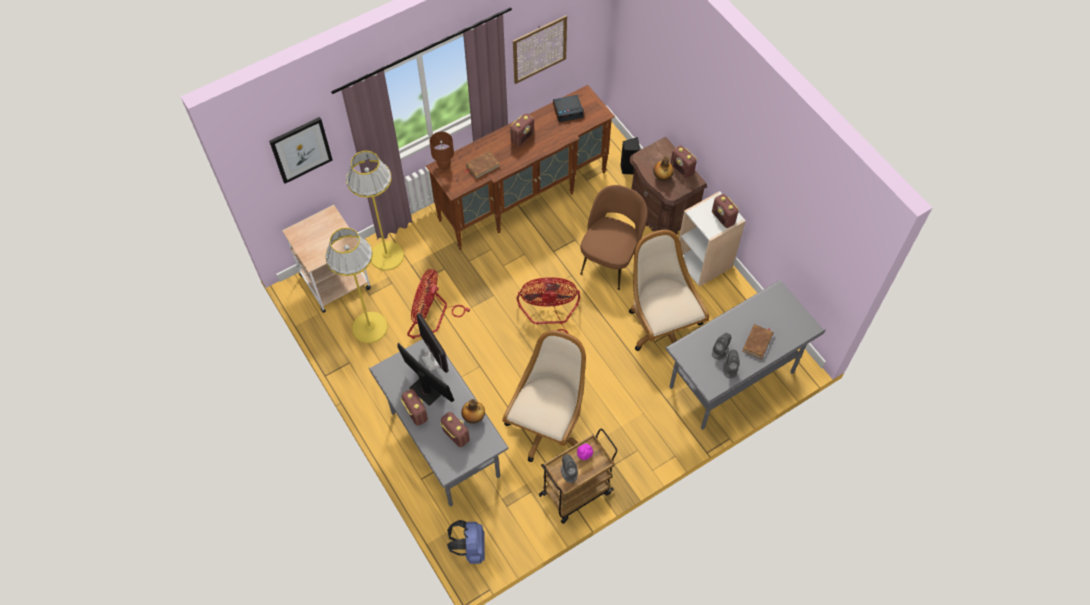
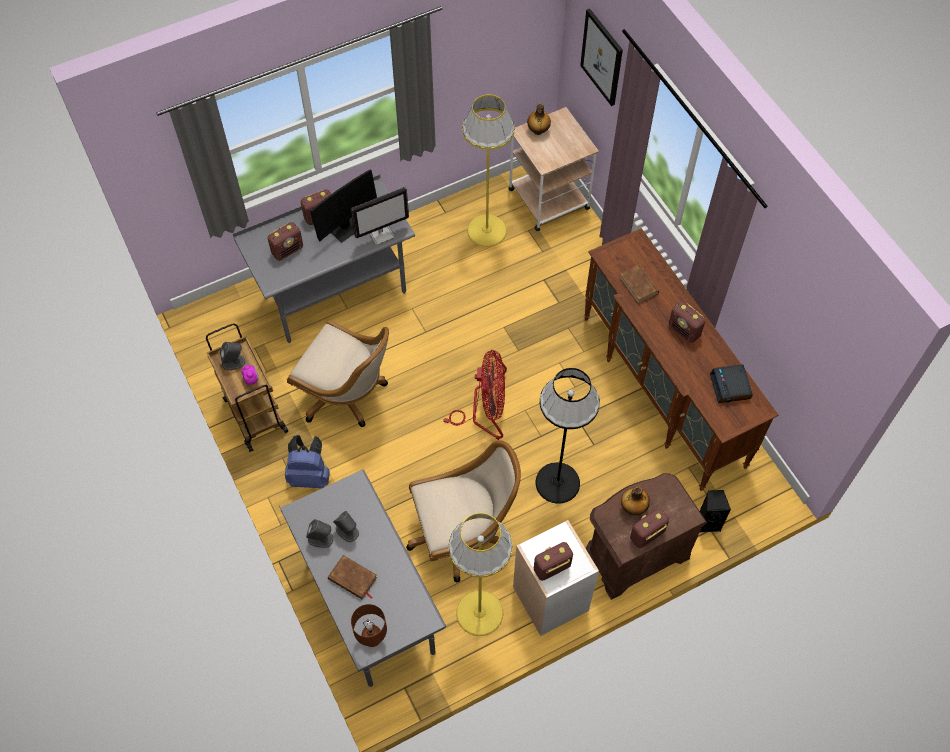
camera: 95 degrees right, 0 degrees up
(387, 255) = (580, 247): yellow floor lamp -> yellow floor lamp (480, 613)
(434, 314) = (498, 290): red fan -> none
(444, 165) = (640, 246): brown table lamp -> brown table lamp (371, 639)
(470, 548) = (216, 313): blue backpack -> blue backpack (310, 475)
(474, 417) = (305, 267): bottle -> bottle (538, 131)
(539, 48) = (784, 311): picture -> none
(610, 262) = (557, 483): brown chair -> black floor lamp

